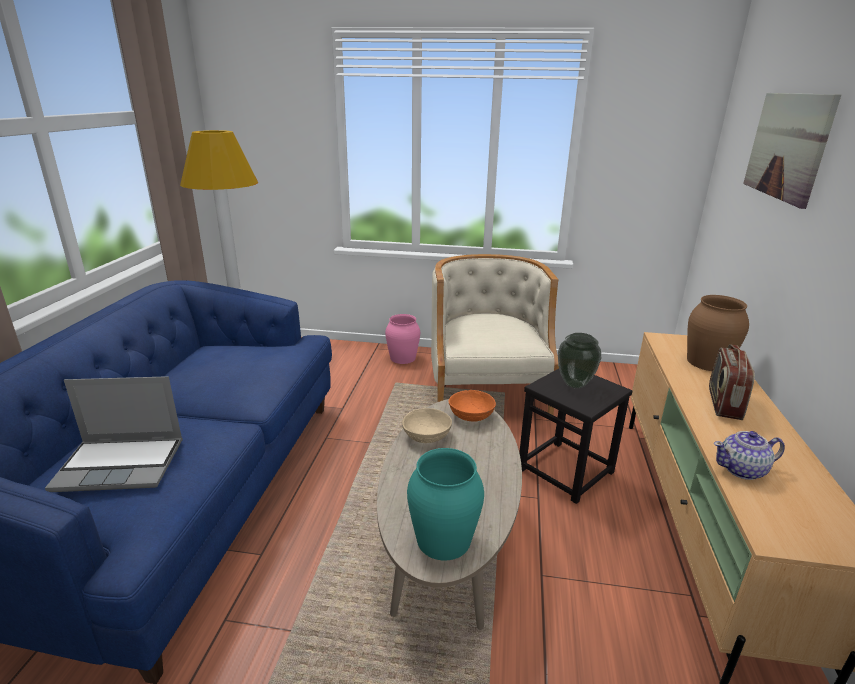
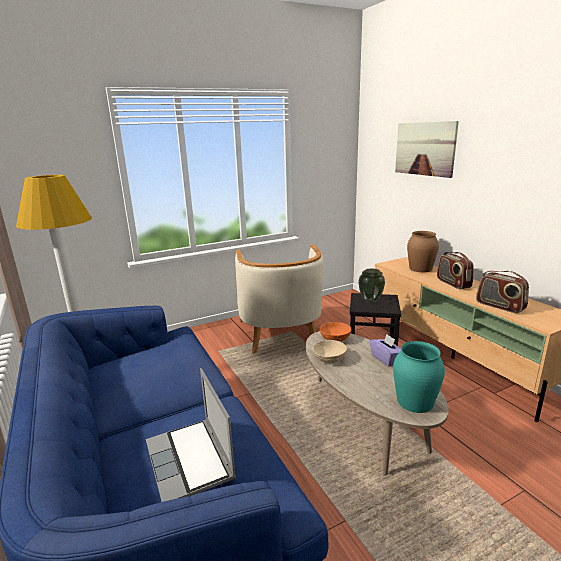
camera: 35 degrees left, 5 degrees down
(122, 464) = (191, 461): laptop -> laptop turned 105 degrees clockwise
(402, 358) = (202, 334): pink vase -> none
(487, 390) = (280, 333): beige armchair -> beige armchair turned 150 degrees counterclockwise
(494, 469) = (386, 359): none -> purple tissue box
(742, 470) = (499, 306): teapot -> radio

